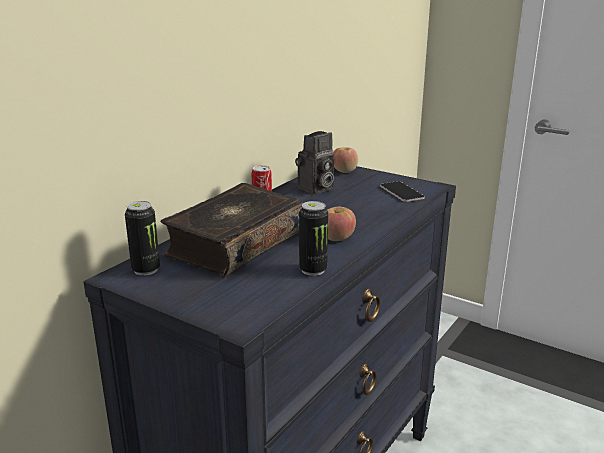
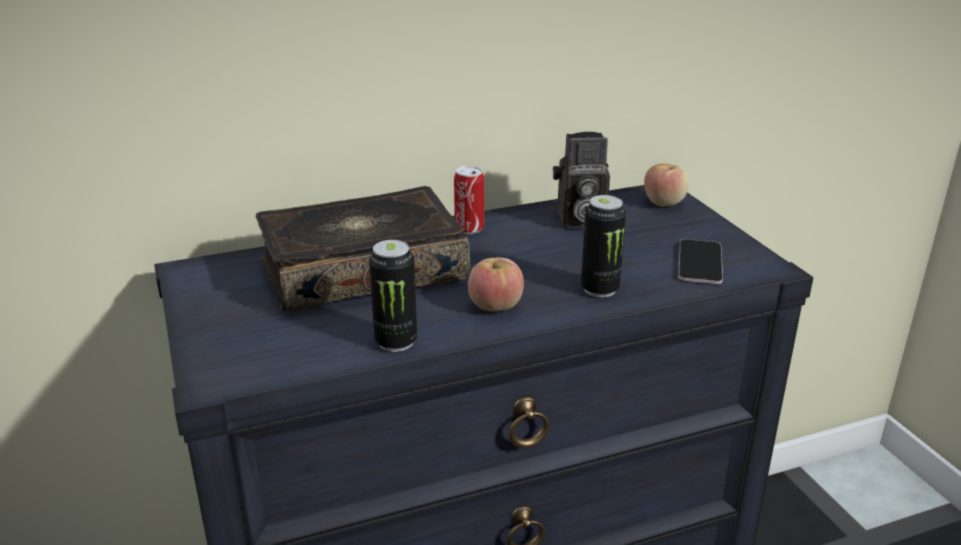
camera: 35 degrees right, 5 degrees up
(146, 270) = (225, 272): can -> can (599, 289)

